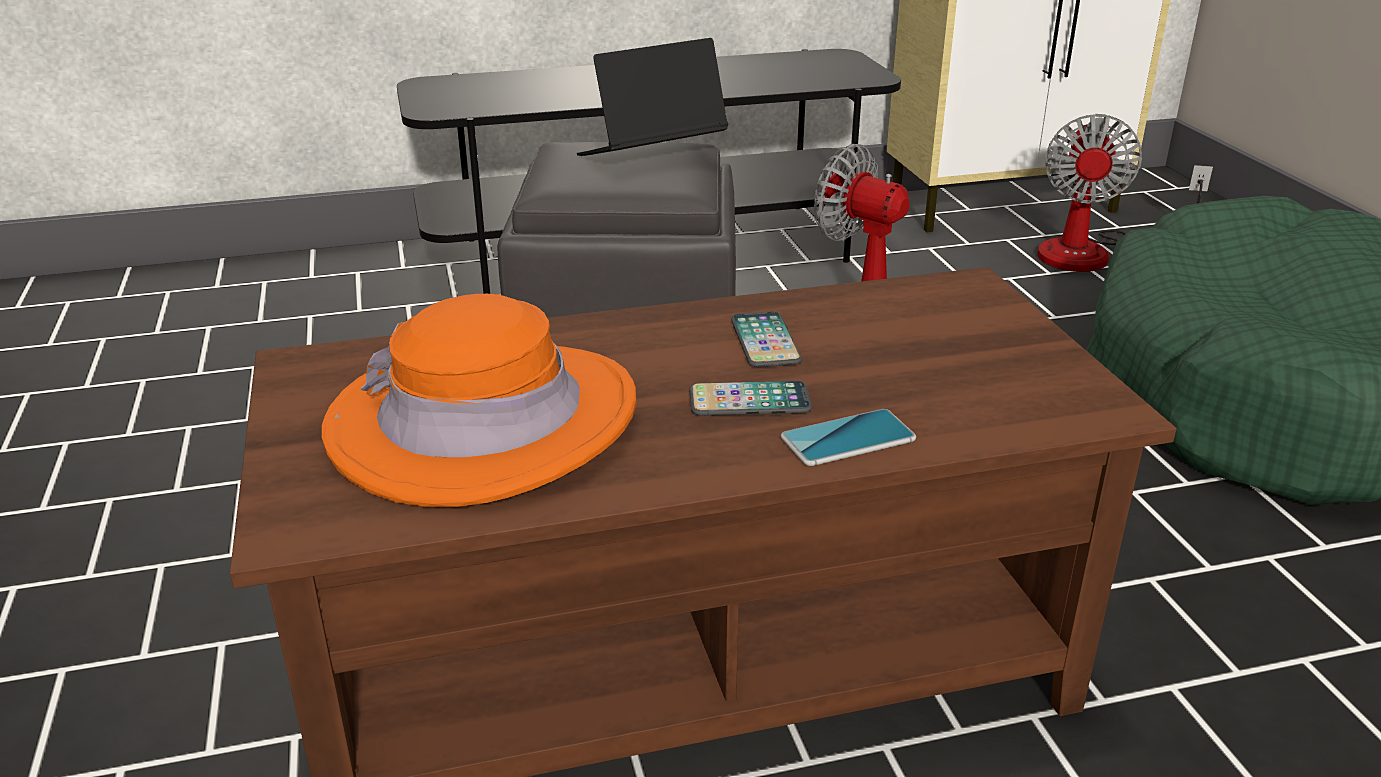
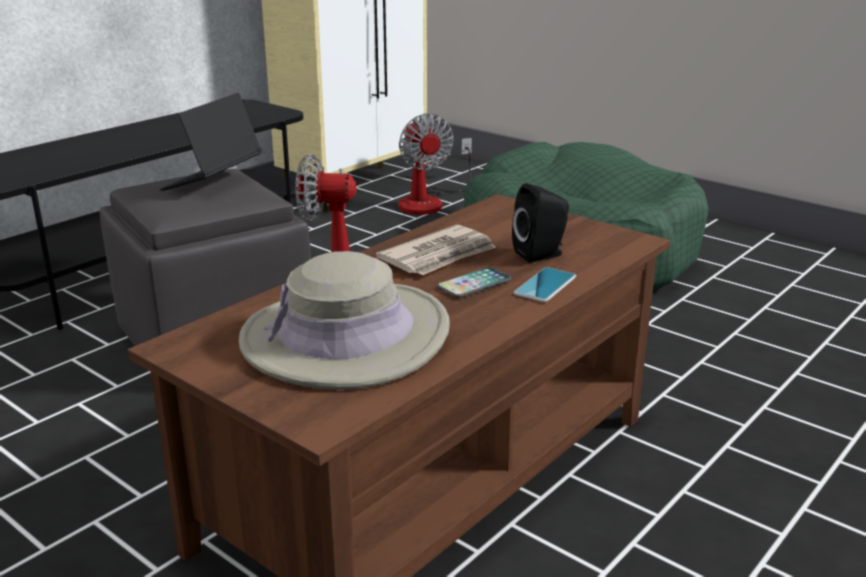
camera: 35 degrees left, 5 degrees down
(483, 421) = (346, 337): orange hat -> beige hat
(765, 341) = (439, 256): phone -> newspaper
(915, 386) = (541, 254): none -> black speaker

